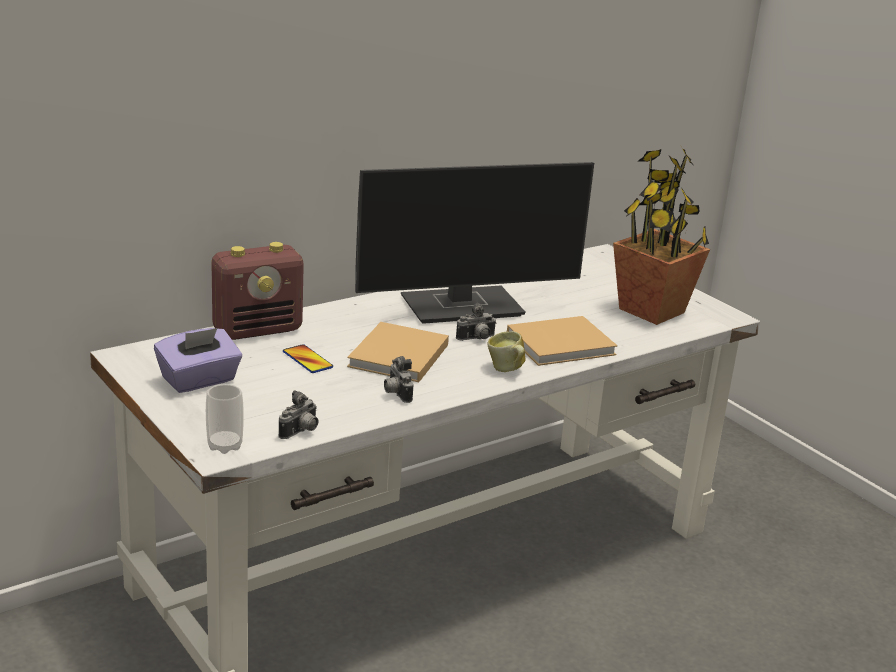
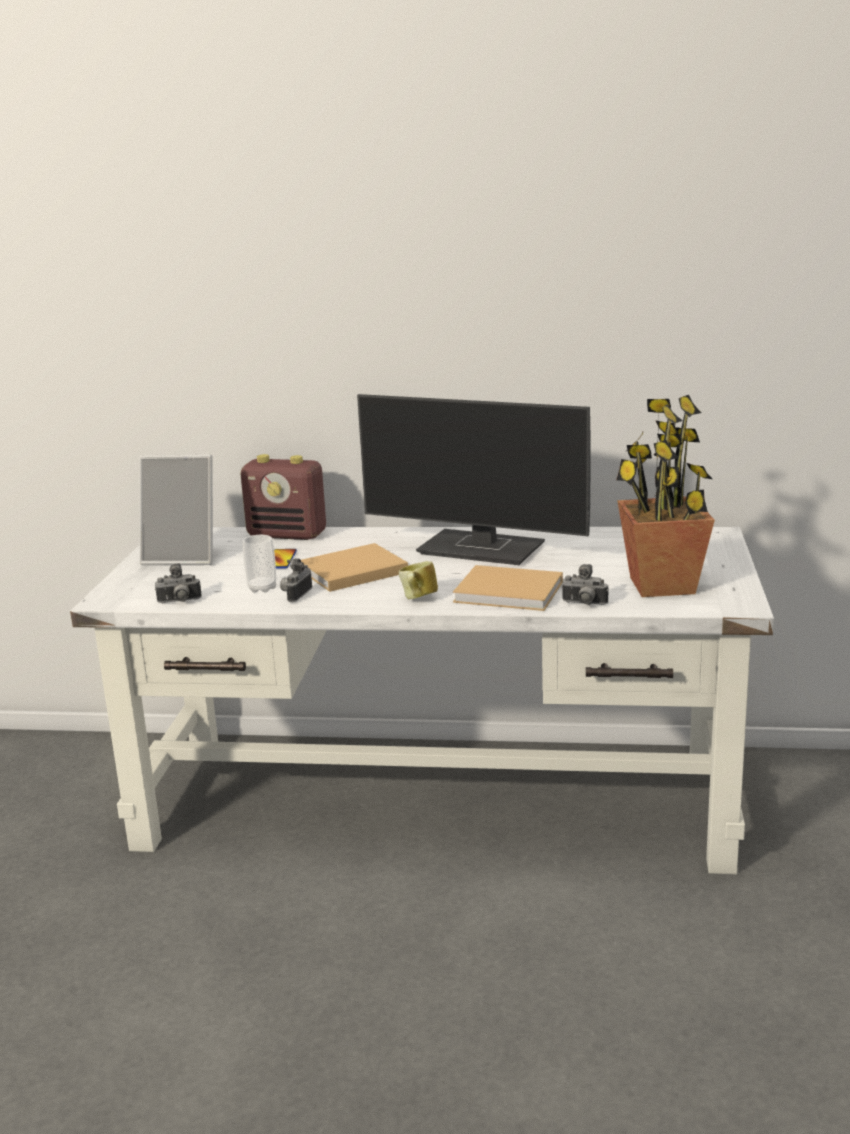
camera: 45 degrees right, 5 degrees down
(199, 380) = (184, 557): purple tissue box -> picture frame
(225, 446) = (117, 597): cup -> cup (262, 588)
(477, 339) = (441, 573): camera -> camera (584, 604)

